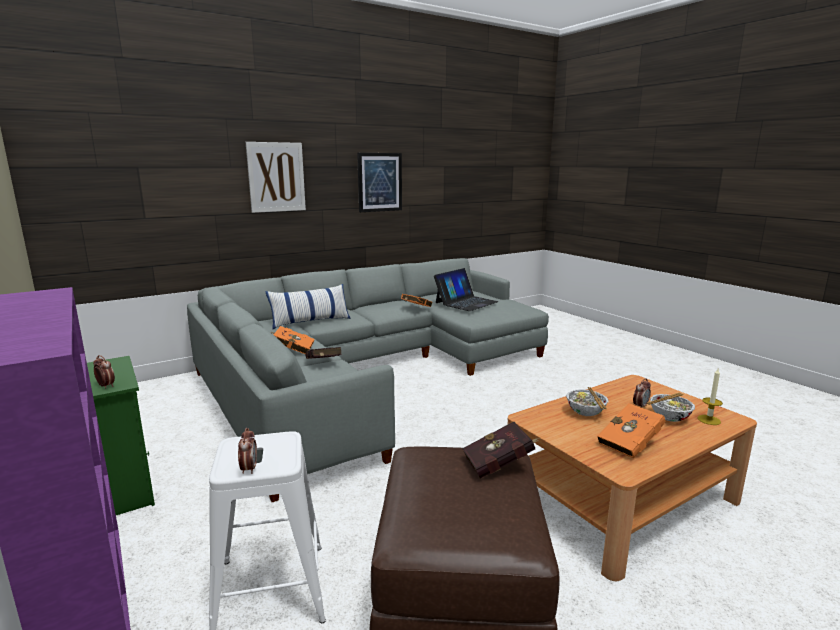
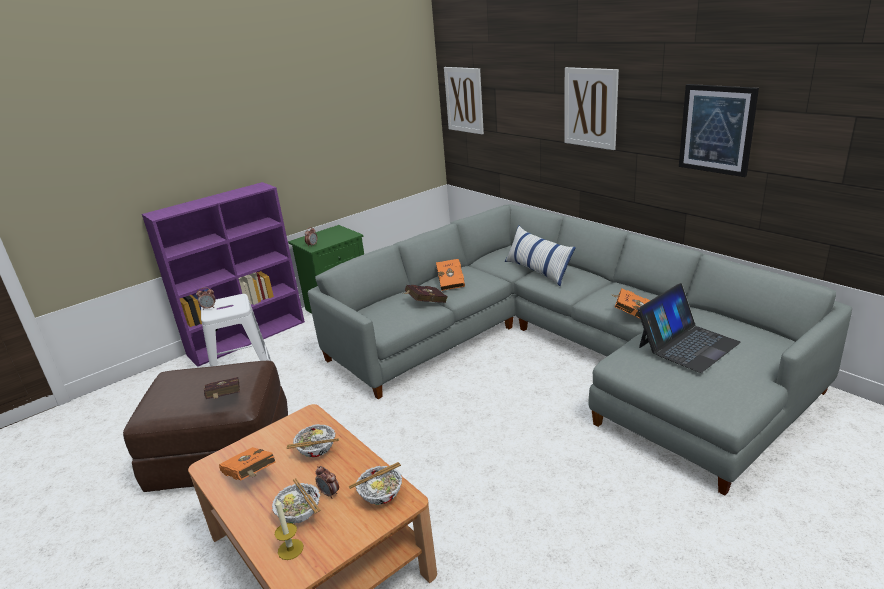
camera: 85 degrees right, 10 degrees up
(79, 185) = (464, 100): none -> picture
(466, 302) = (687, 344): laptop -> laptop turned 75 degrees counterclockwise
(634, 388) = (381, 495): none -> bowl

